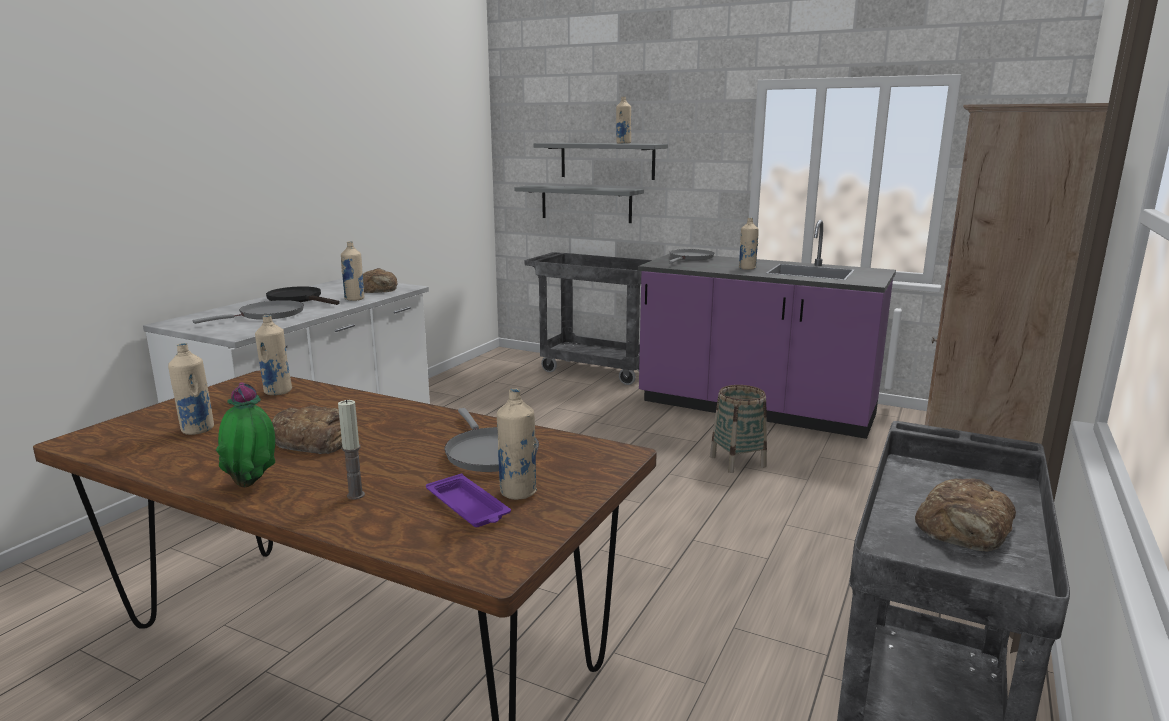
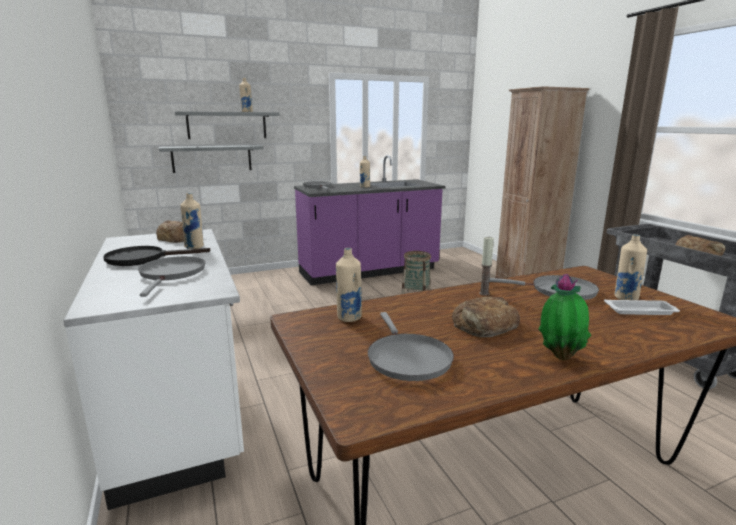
camera: 50 degrees left, 0 degrees up
(197, 430) = (407, 358): beige bottle -> grey frying pan
(356, 495) = (604, 331): candle -> candle (484, 293)
(468, 507) = (641, 311): purple tray -> white tray
(592, 371) = (244, 280): grey cart -> none

